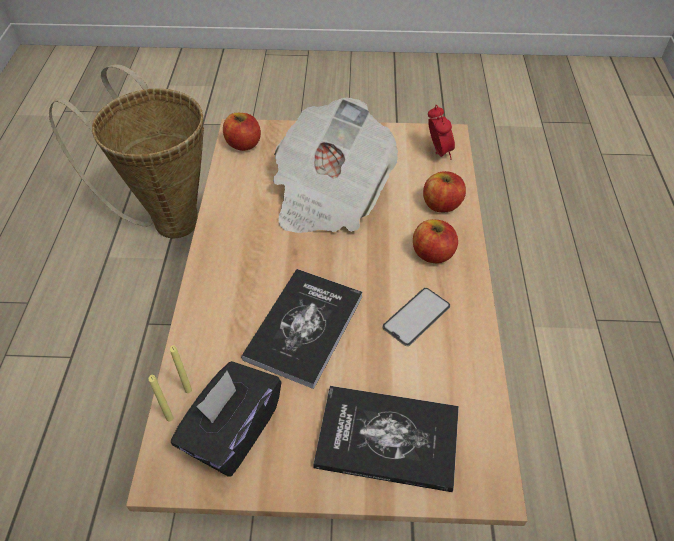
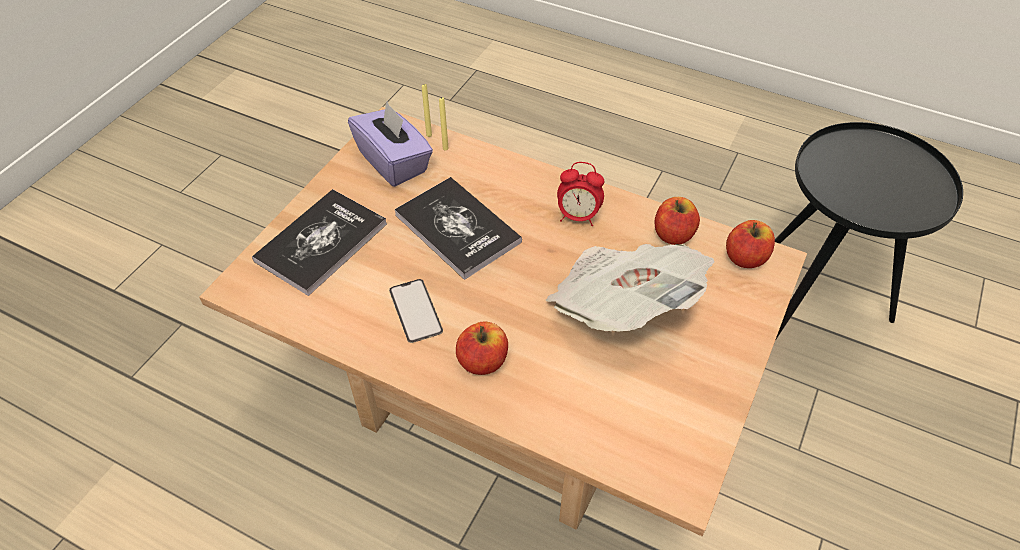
camera: 115 degrees right, 0 degrees up
(168, 219) = (810, 316): basket -> black side table
(232, 431) = (394, 162): black tissue box -> purple tissue box
(438, 153) = (651, 453): alarm clock -> alarm clock (578, 217)
(441, 204) = (552, 407): apple -> apple (673, 235)

